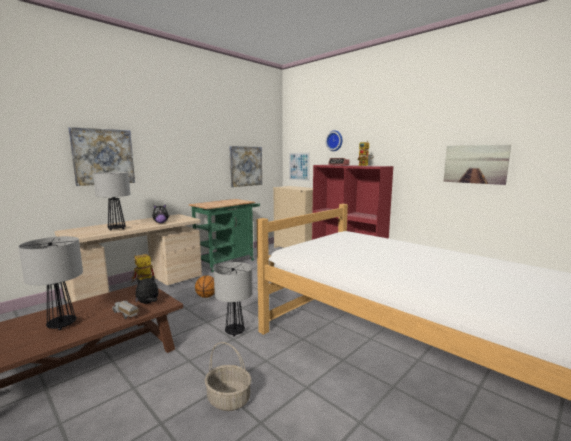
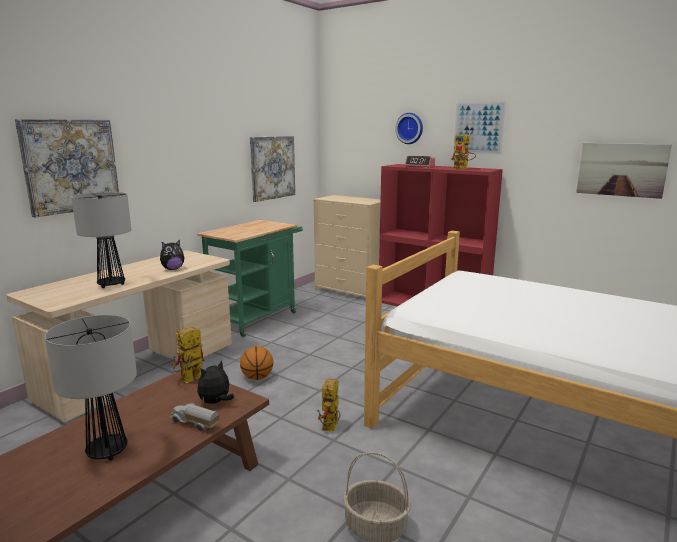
camera: 10 degrees left, 5 degrees up
(235, 332) = (330, 429): table lamp -> toy robot
(299, 166) = (349, 165): picture -> picture (478, 128)

